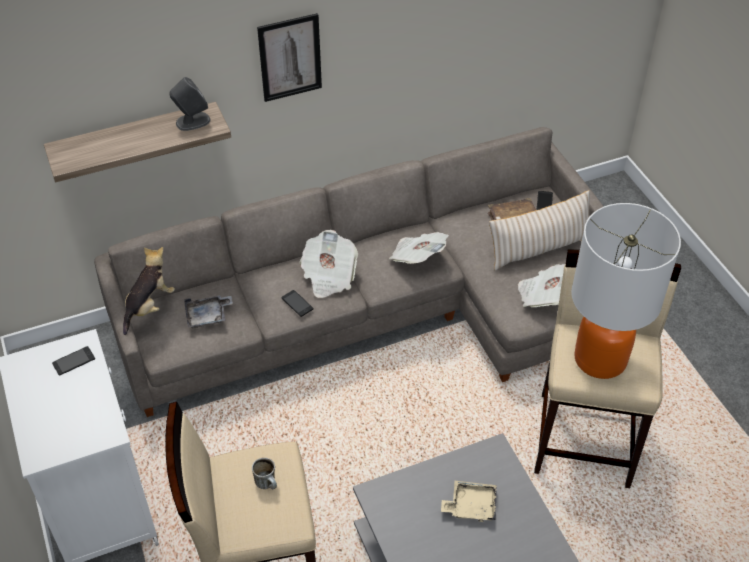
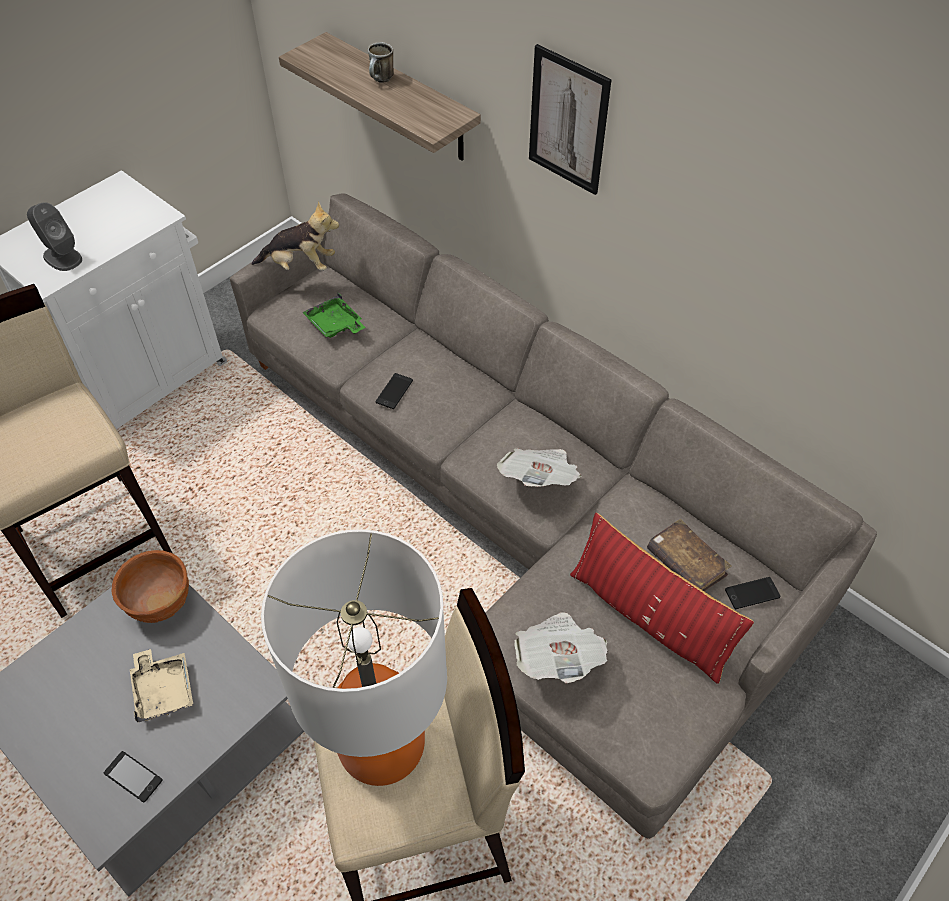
camera: 65 degrees right, 5 degrees up
(73, 361) = (134, 219): phone -> phone (133, 776)
(192, 121) = (430, 110): grey speaker -> grey speaker (62, 257)
(208, 316) = (335, 325): grey tray -> green tray
(268, 484) = (45, 443): mug -> mug (381, 80)
(329, 276) = (454, 403): newspaper -> none
(398, 492) = (160, 602): none -> brown bowl
(539, 248) = (649, 617): beige pillow -> red pillow

